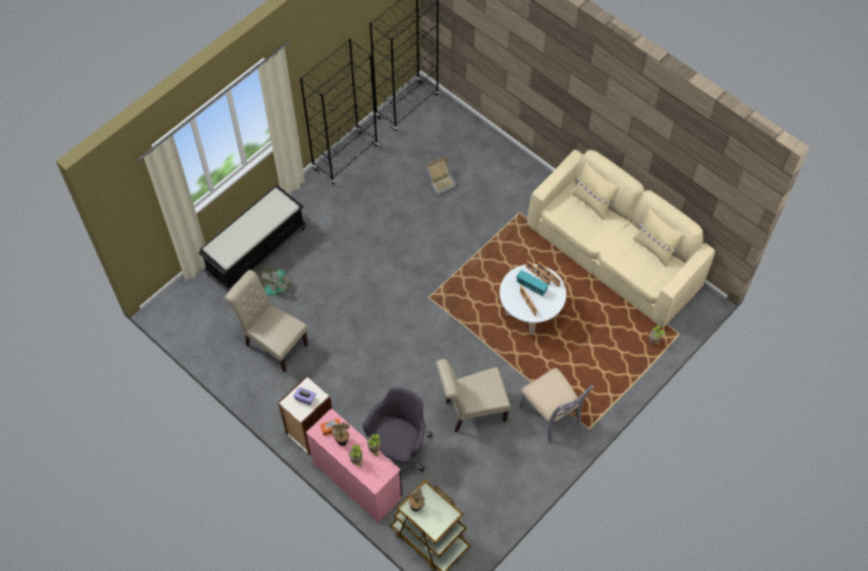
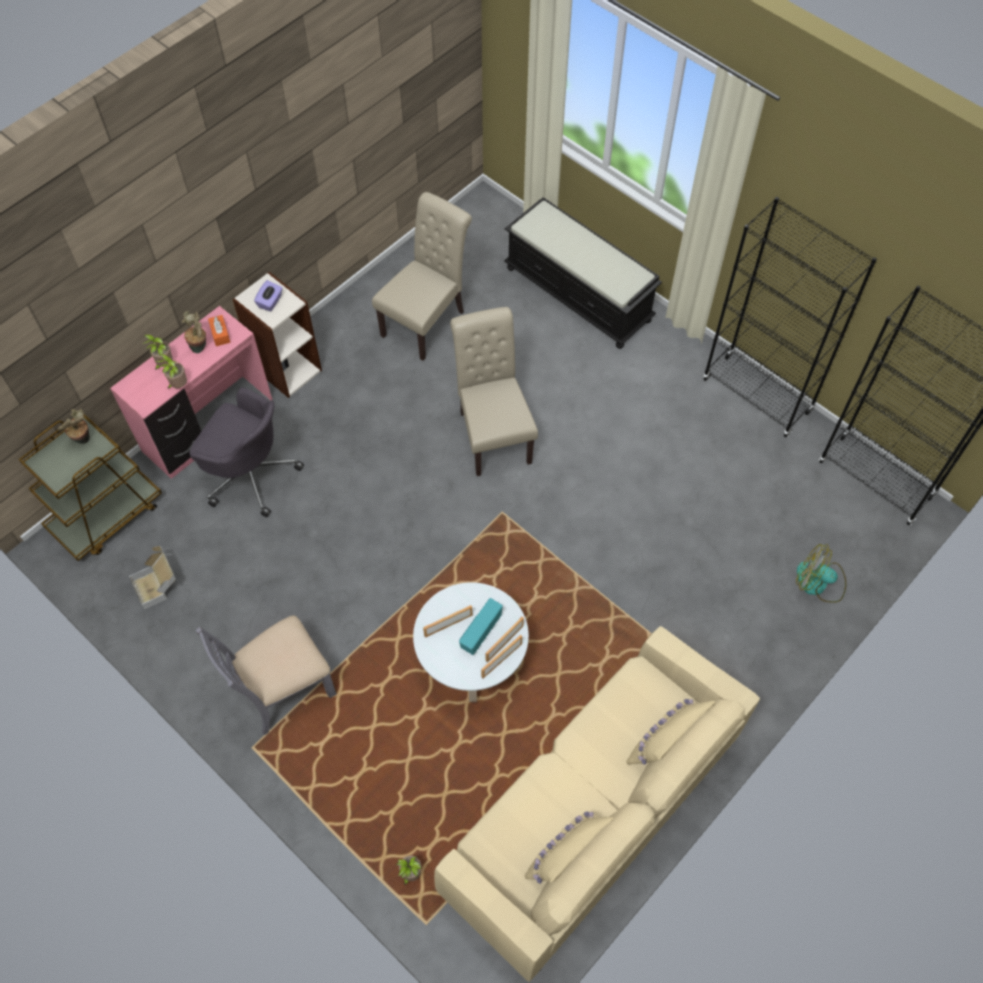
camera: 90 degrees right, 0 degrees up
(278, 284) = (523, 321): fan -> fan (819, 583)
(440, 181) = (726, 530): cardboard box -> cardboard box (159, 585)
(471, 411) = (300, 571): beige chair -> beige chair (492, 433)

